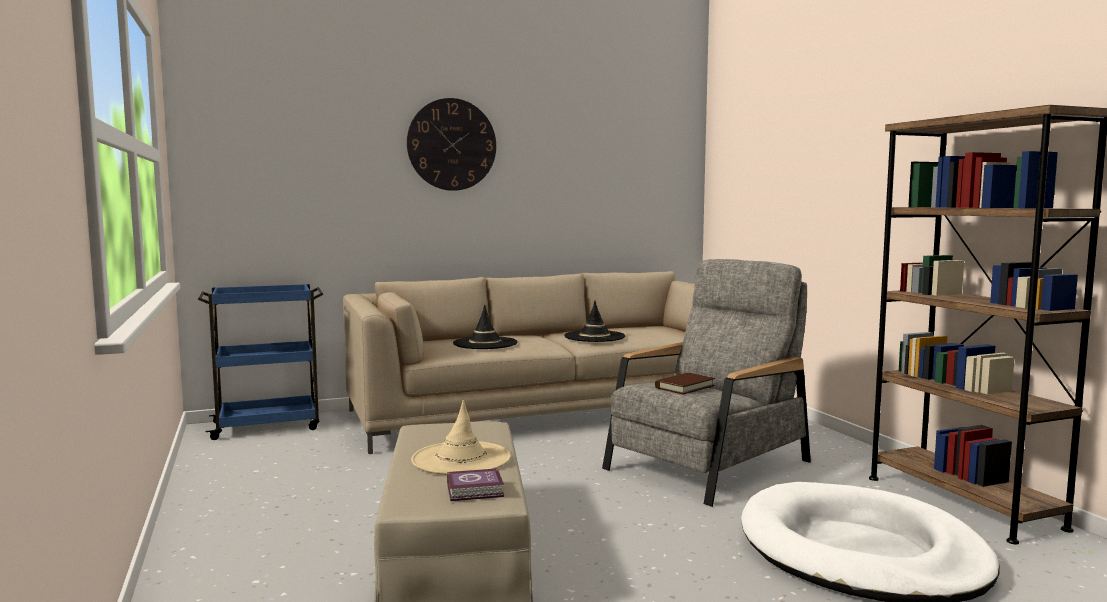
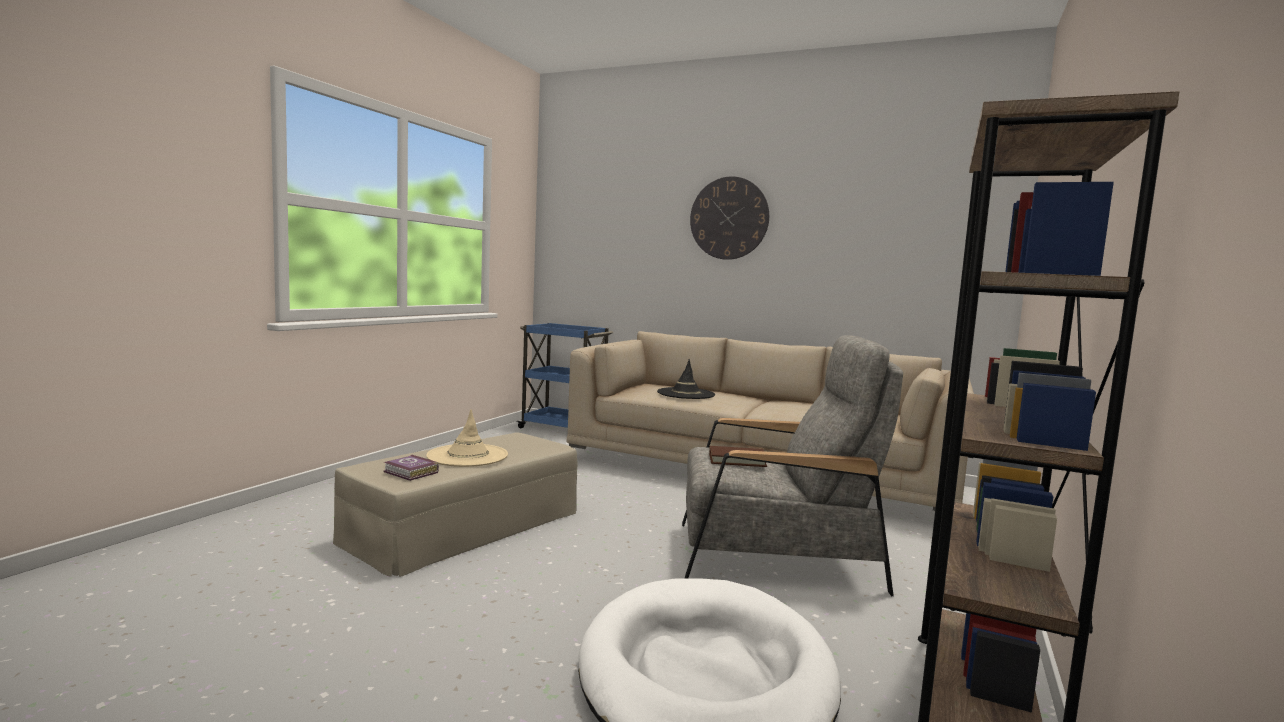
camera: 45 degrees right, 0 degrees up
(594, 337) = (791, 408): black hat -> none

